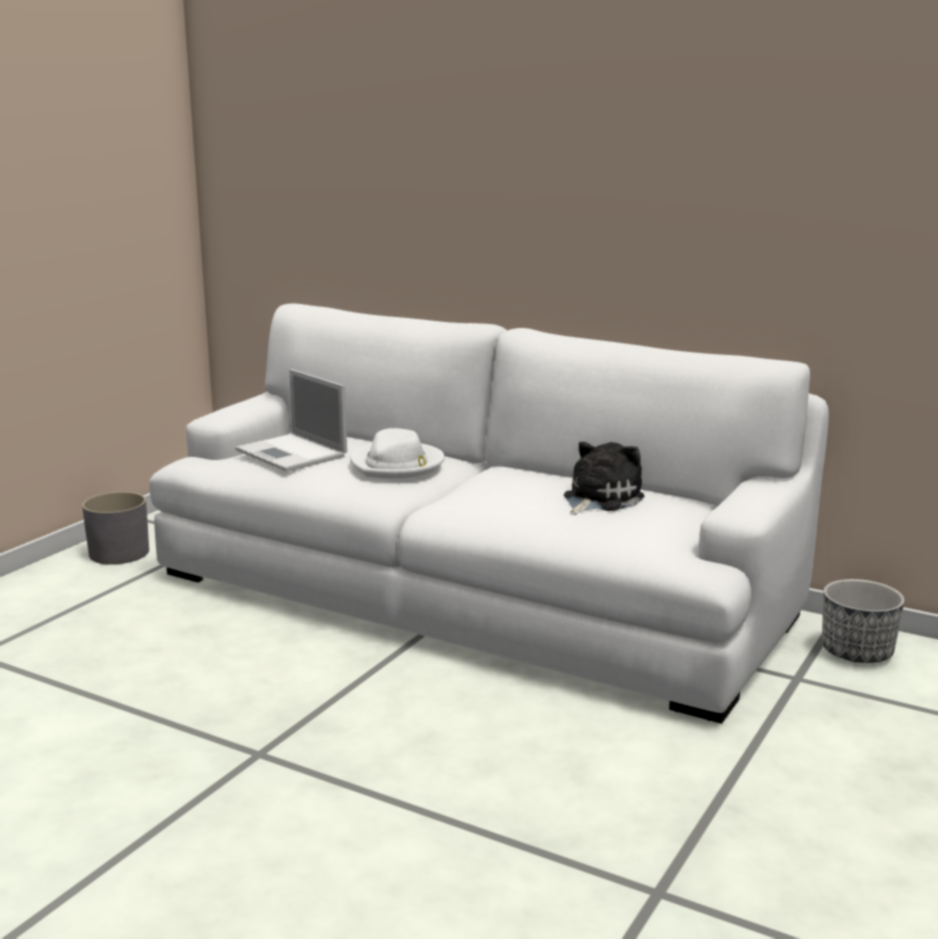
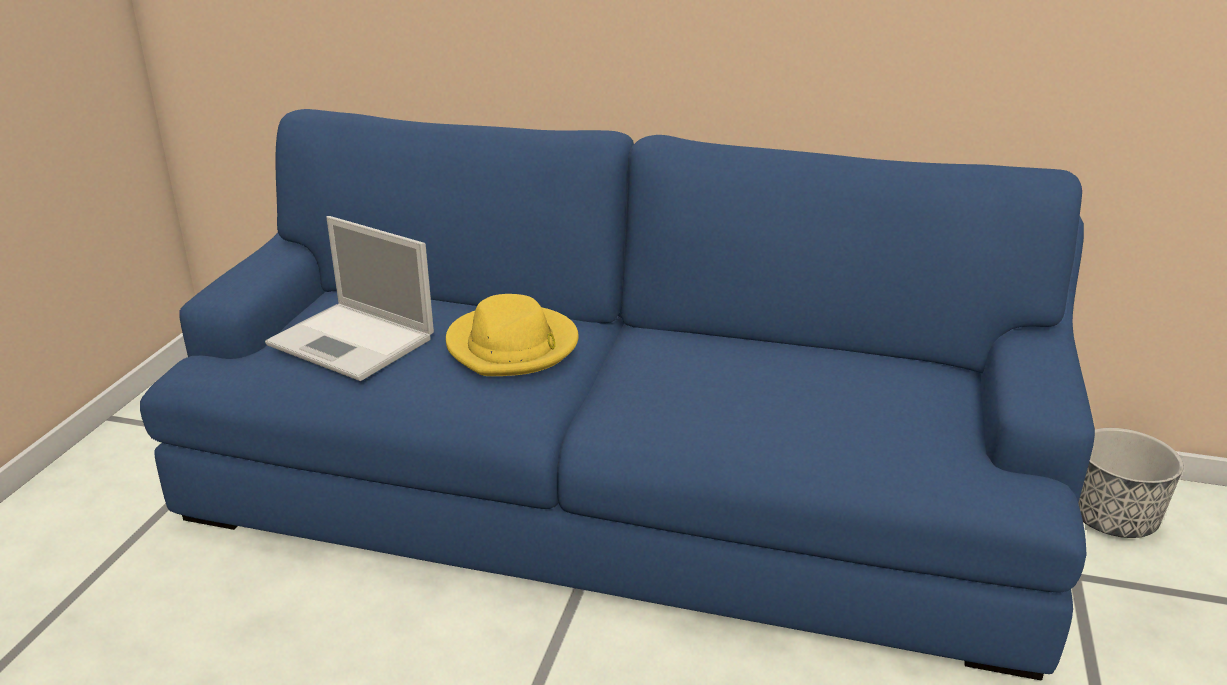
camera: 15 degrees left, 10 degrees up
(118, 553) = (98, 489): grey planter -> none
(397, 465) = (513, 346): white hat -> yellow hat
(470, 595) = (614, 494): white sofa -> blue sofa
(599, 499) = (819, 380): plush toy -> none

